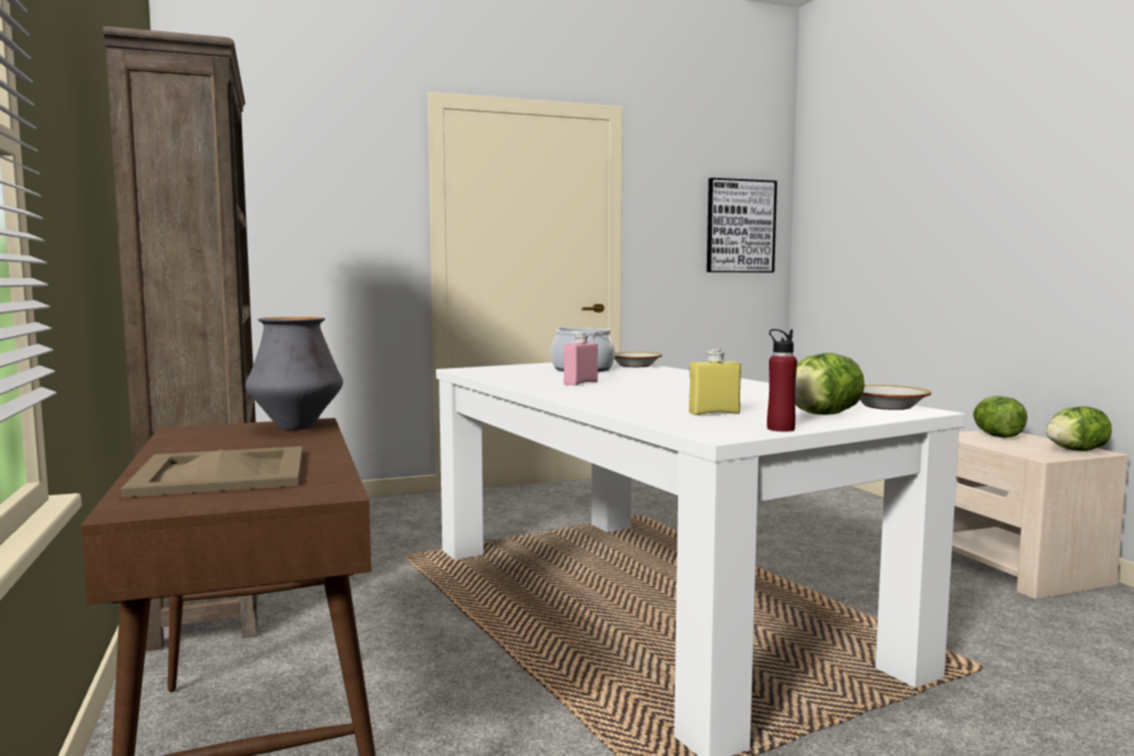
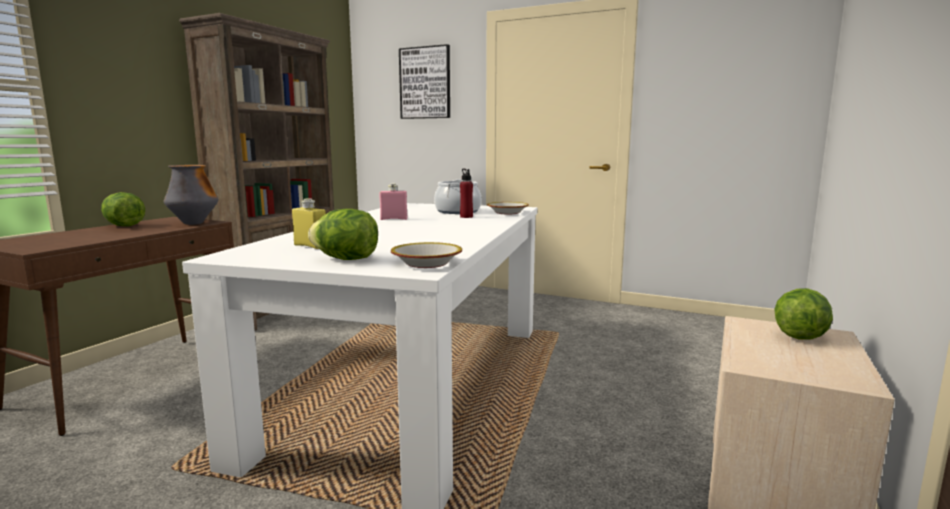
camera: 45 degrees right, 5 degrees up
(223, 473) = (70, 236): beige tray -> none
(740, 226) = (760, 92): picture -> picture (425, 83)
(780, 429) = (262, 261): red bottle -> red bottle (466, 217)
(1076, 450) = (829, 373): lettuce -> lettuce (124, 226)

